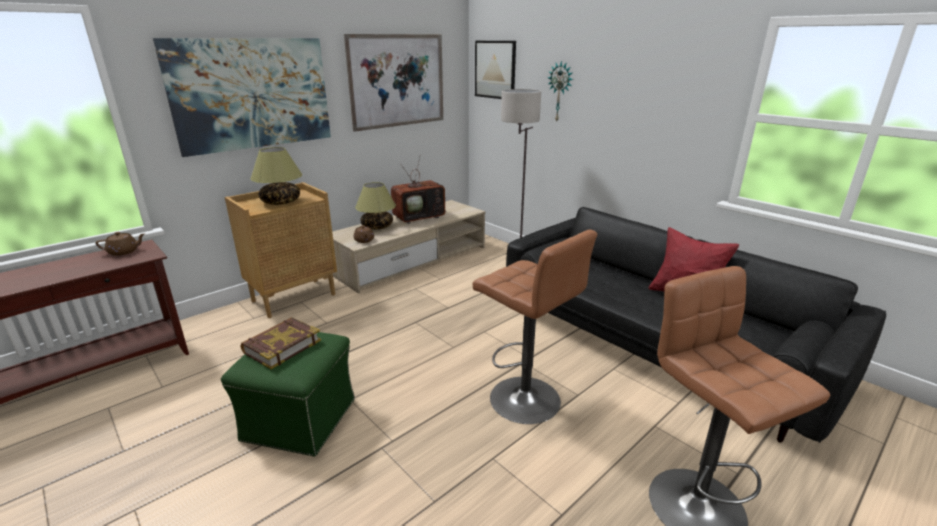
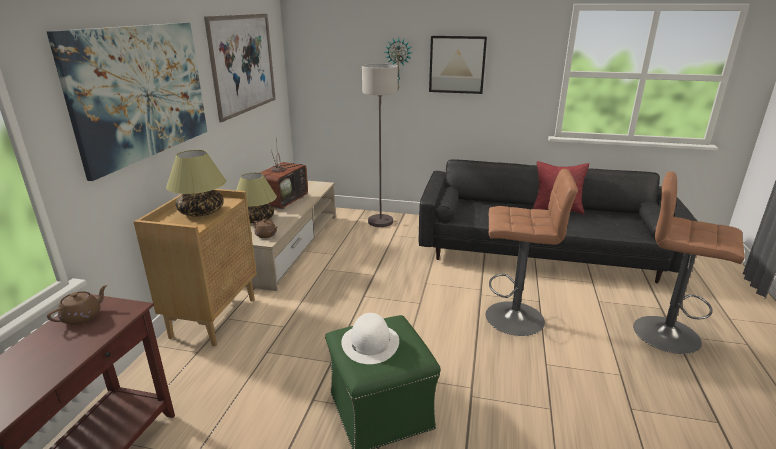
camera: 35 degrees left, 0 degrees up
(282, 346) = (370, 343): book -> white hat
(495, 69) = (320, 46): picture -> picture (457, 64)

